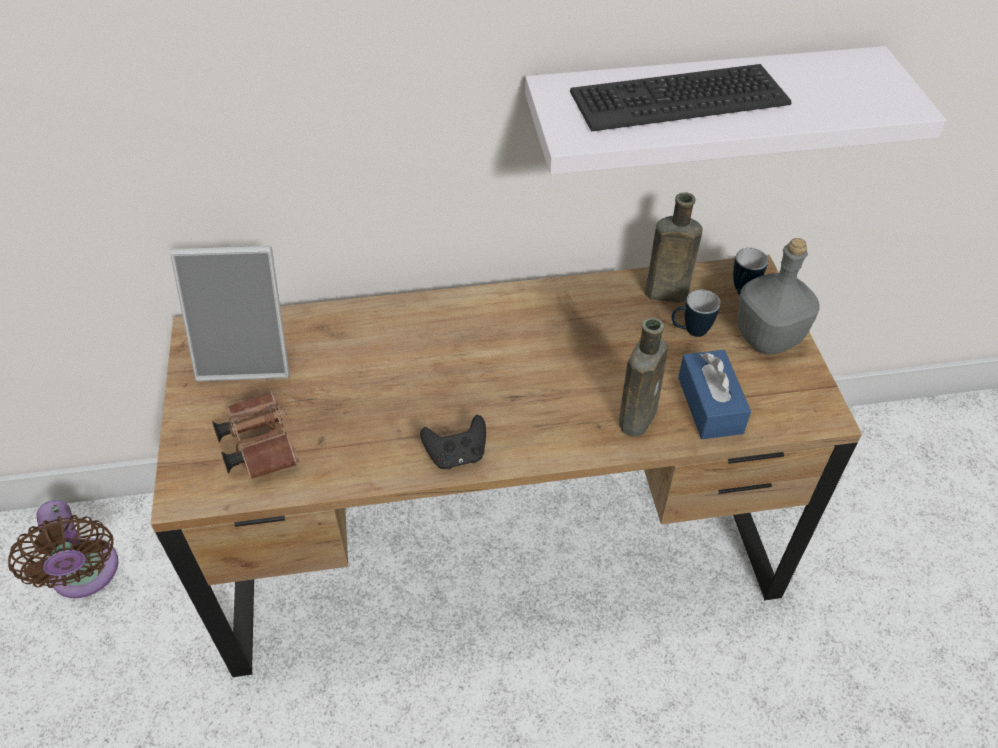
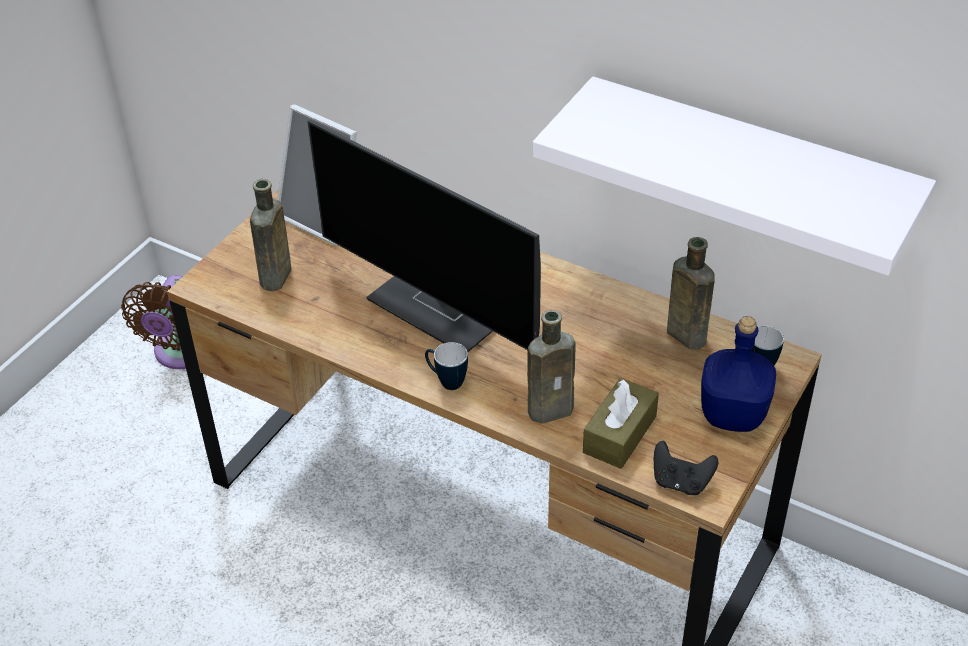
camera: 40 degrees right, 5 degrees down
(259, 444) = (275, 279): brown binoculars -> brown bottle
(452, 380) = (444, 308): none -> monitor
(456, 455) = (392, 359): black game controller -> black game controller (681, 482)
(678, 98) = (685, 142): keyboard -> none
(690, 331) = (671, 374): mug -> mug (446, 381)
(710, 405) = (619, 434): blue tissue box -> brown tissue box
(766, 338) = (731, 414): grey bottle -> blue bottle

